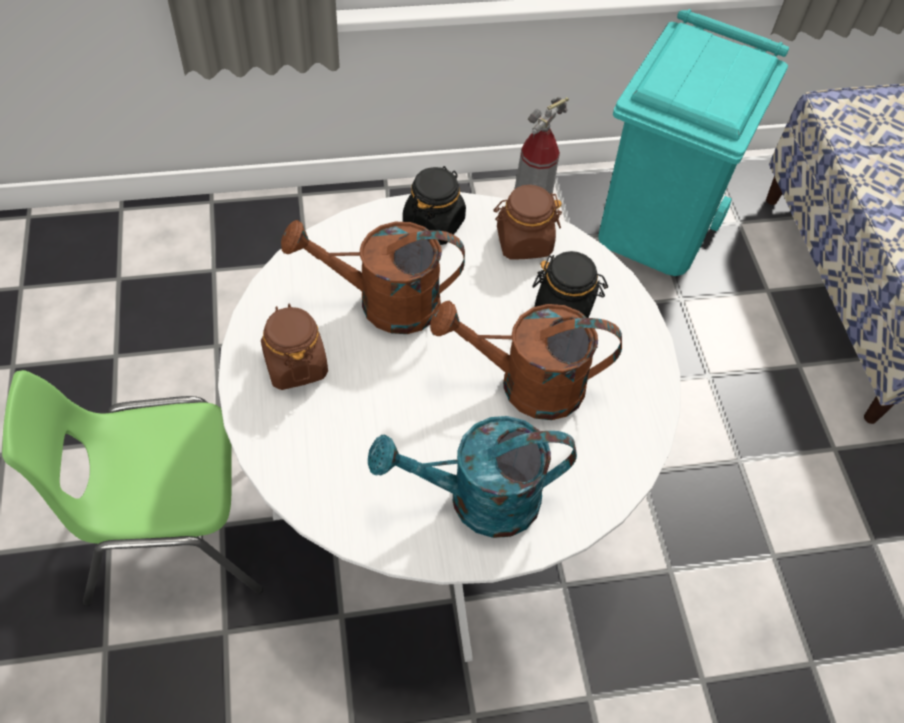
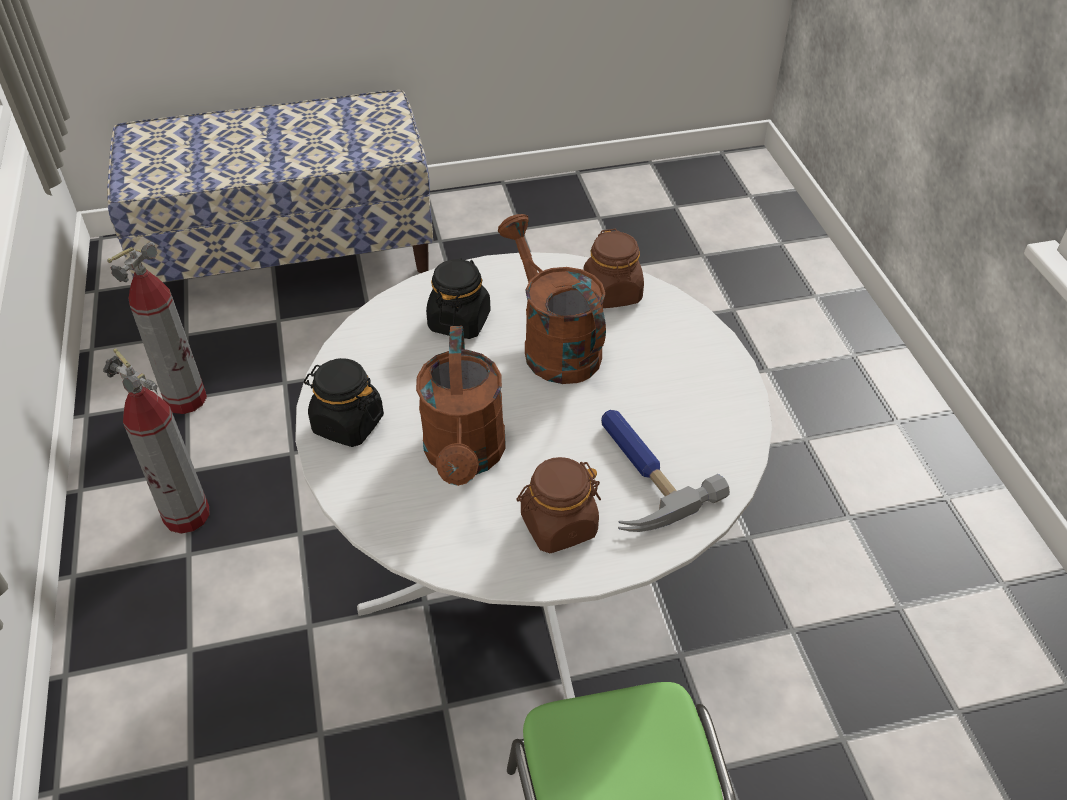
camera: 90 degrees left, 10 degrees down
(345, 436) = (639, 472): none -> hammer
(477, 500) = (683, 373): turquoise watering can -> none
(523, 242) = (373, 351): brown jar -> brown jar (612, 293)
(526, 385) = (553, 345): brown watering can -> brown watering can turned 150 degrees clockwise
(656, 229) = (186, 399): turquoise trash can -> fire extinguisher

